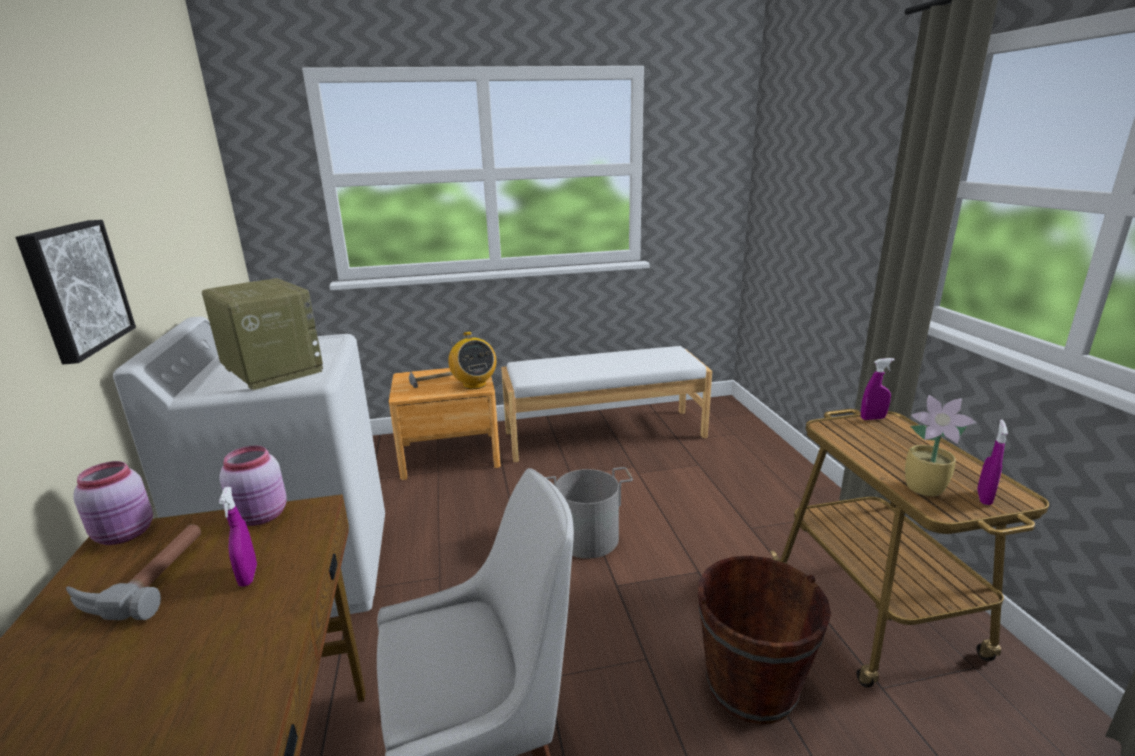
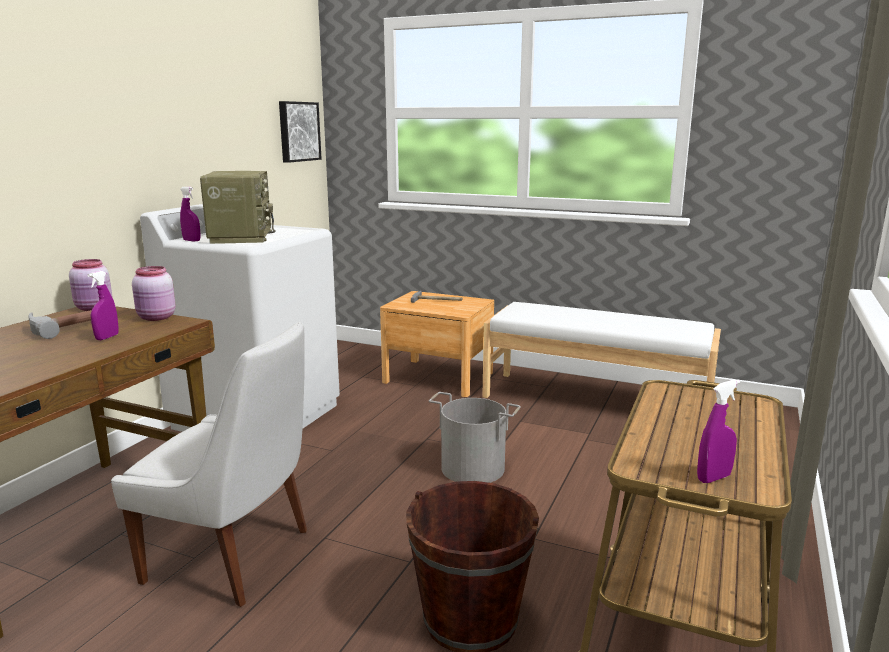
camera: 35 degrees right, 5 degrees down
(75, 288) = (128, 154): picture -> picture (298, 131)
(474, 384) = (459, 310): radio -> none
(872, 418) = (734, 396): purple spray bottle -> purple spray bottle (191, 240)
(926, 489) = (660, 453): potted plant -> none

